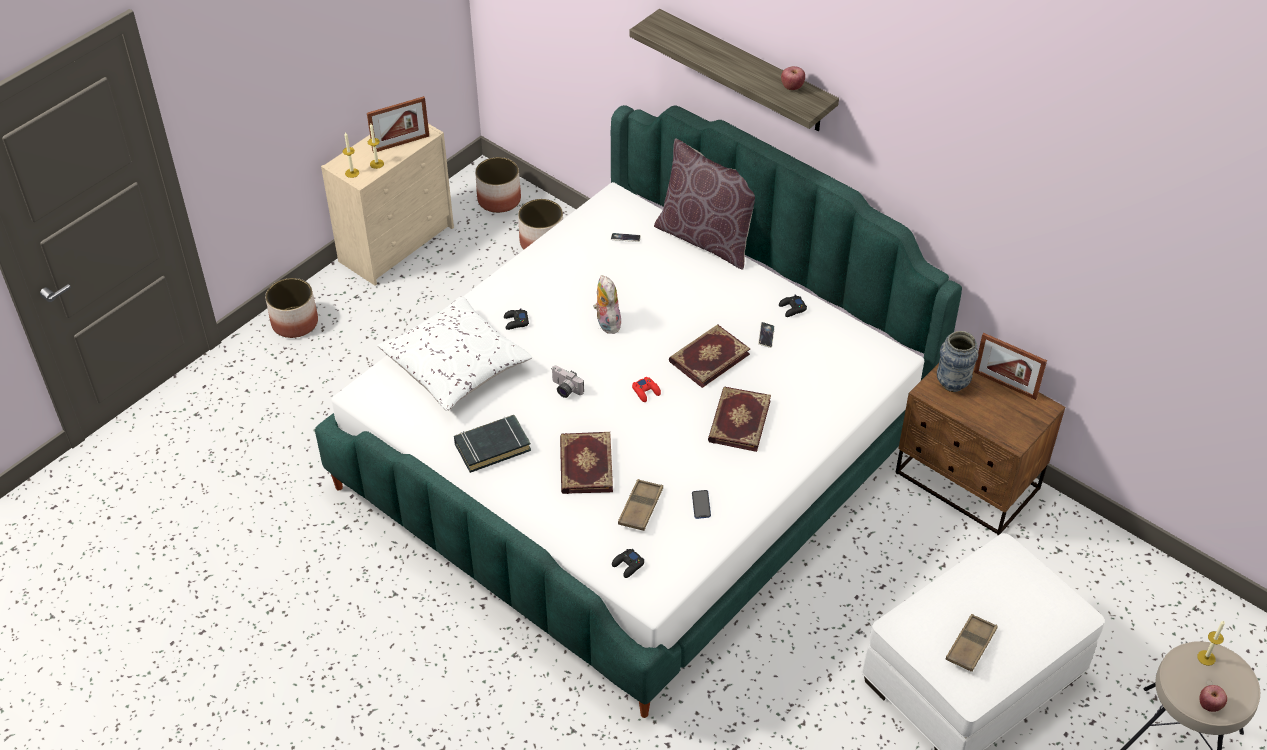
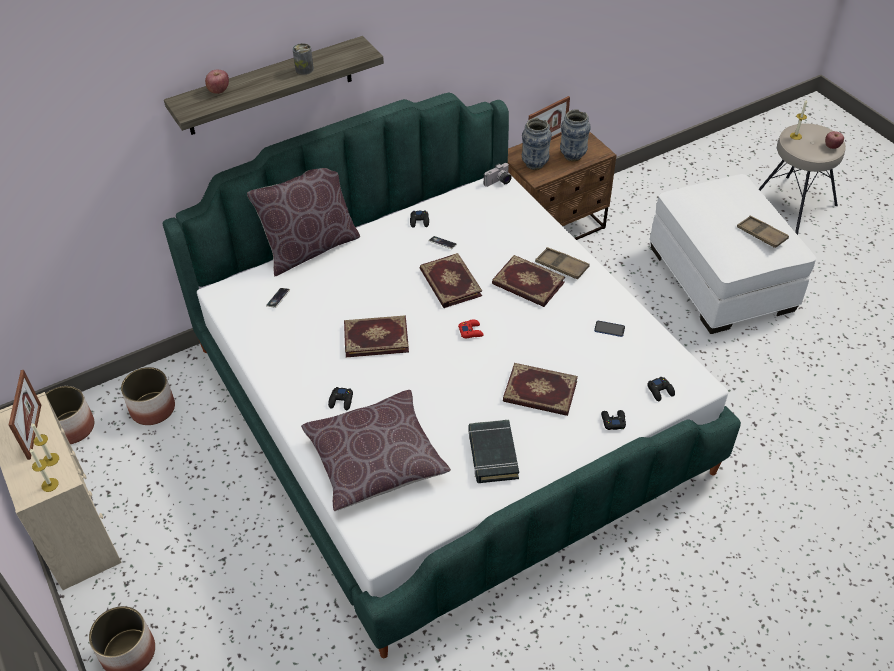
camera: 70 degrees left, 0 degrees up
(456, 365) = (375, 460): white pillow -> brown pillow
(564, 389) = (444, 385): camera -> camera (499, 182)
(570, 532) = (613, 421): none -> black game controller
(606, 323) = (376, 337): plush toy -> book
(640, 508) = (600, 367): brown tray -> brown tray (561, 266)
(754, 76) = (304, 69): none -> can
(792, 87) = (332, 54): apple -> apple (218, 90)
(991, 415) = (572, 156): none -> vase

